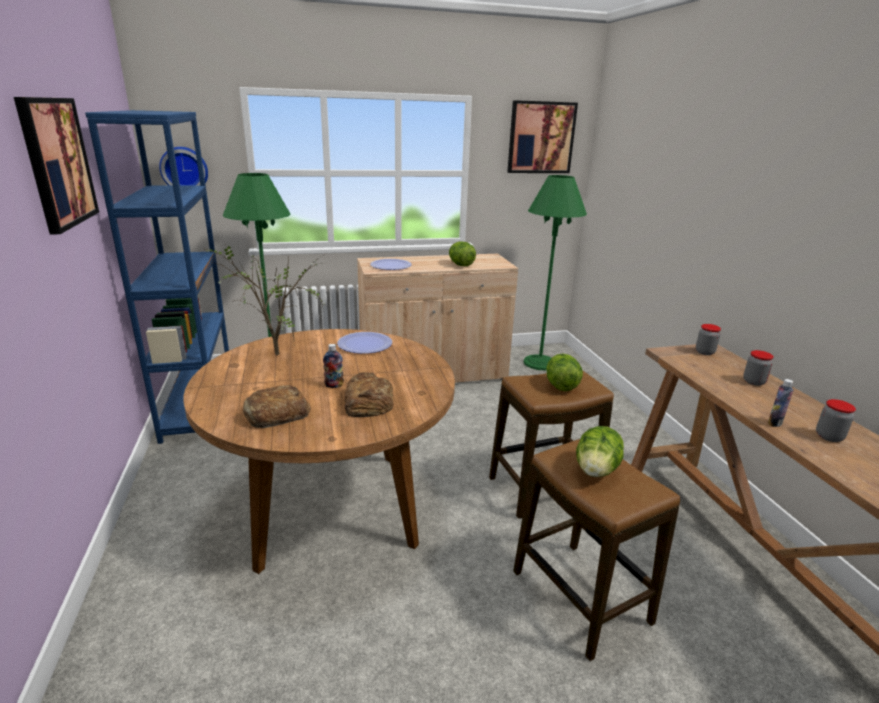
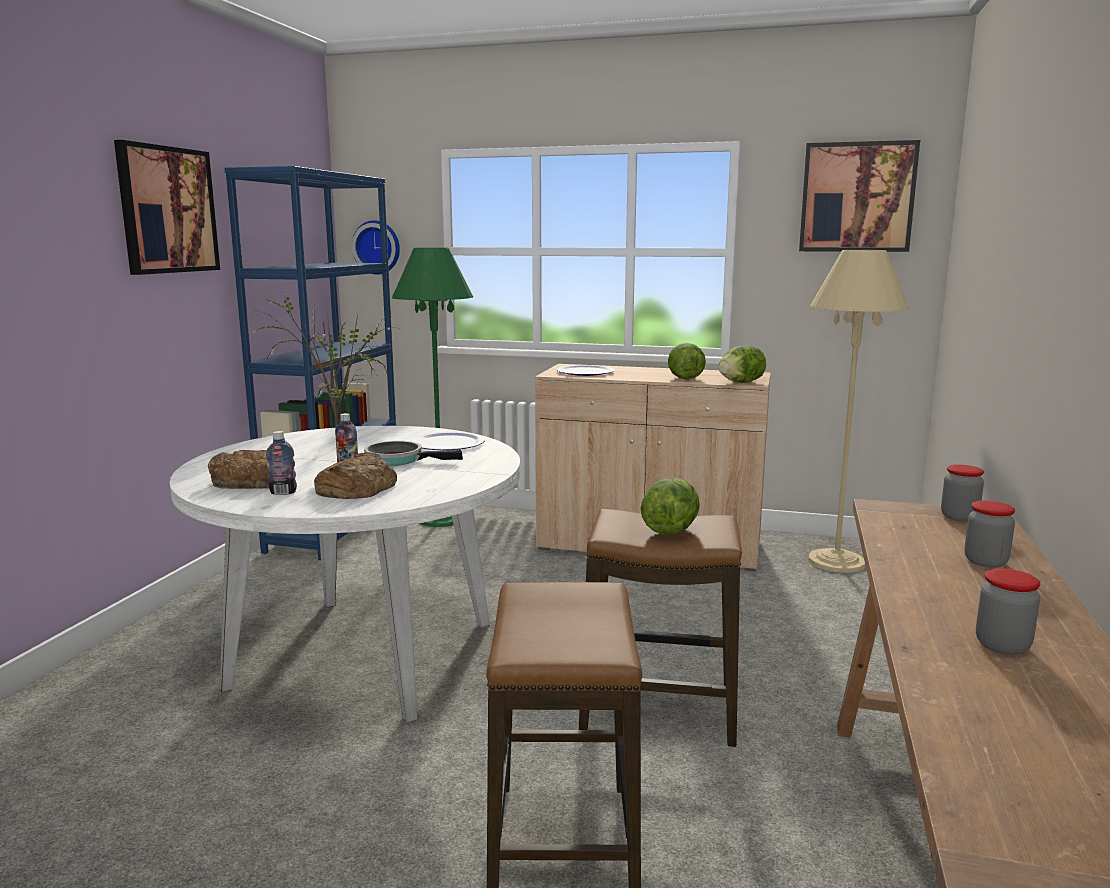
camera: 30 degrees right, 10 degrees down
(333, 507) = (364, 653): brown dining table -> white dining table
(355, 367) = (399, 460): none -> frying pan
(539, 363) = (836, 561): green floor lamp -> beige floor lamp
(596, 470) = (558, 615): lettuce -> lettuce (741, 382)
(774, 423) = (918, 610): bottle -> bottle (283, 492)

